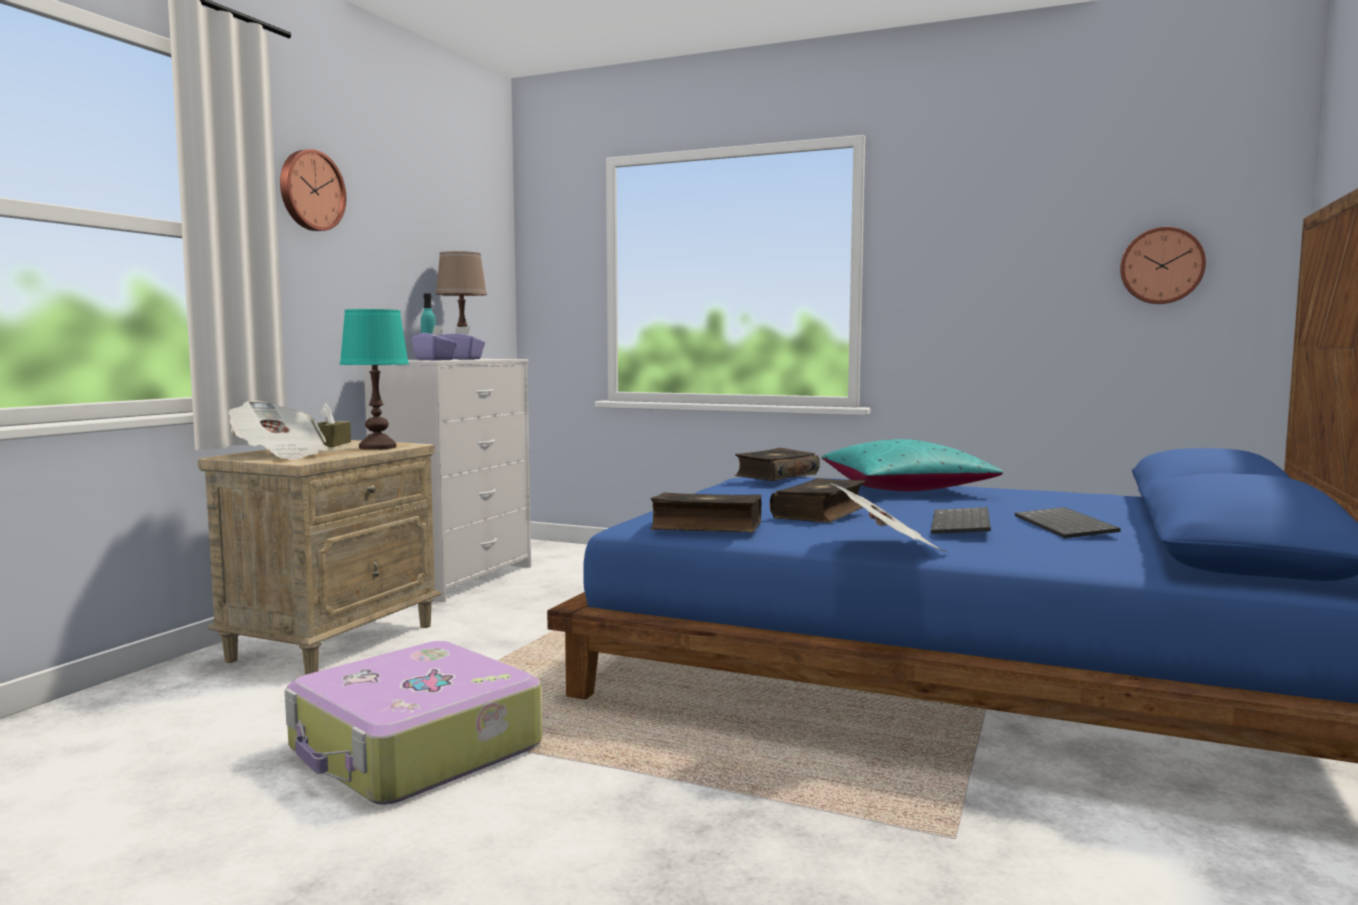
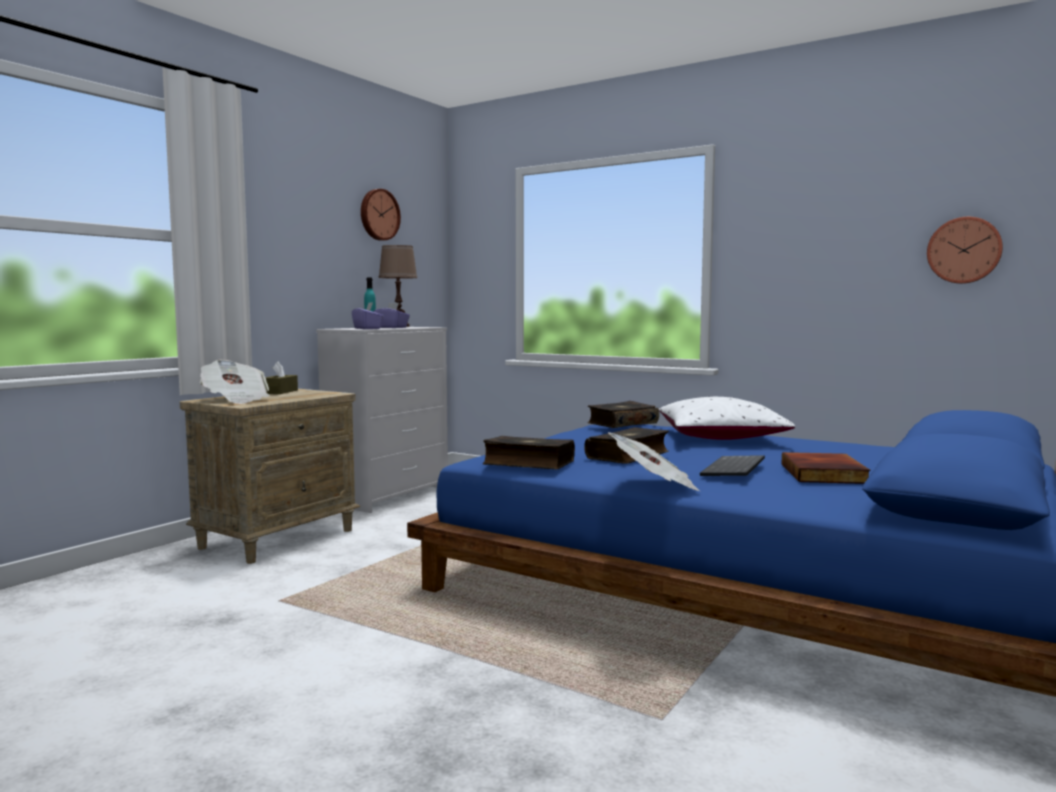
camera: 10 degrees right, 0 degrees up
(310, 191) = (276, 203): wall clock -> wall clock (378, 215)
(377, 447) = (310, 395): turquoise table lamp -> none
(414, 749) = (295, 620): suitcase -> none
(905, 489) = (720, 438): turquoise pillow -> white pillow
(1067, 526) = (825, 474): keyboard -> book

